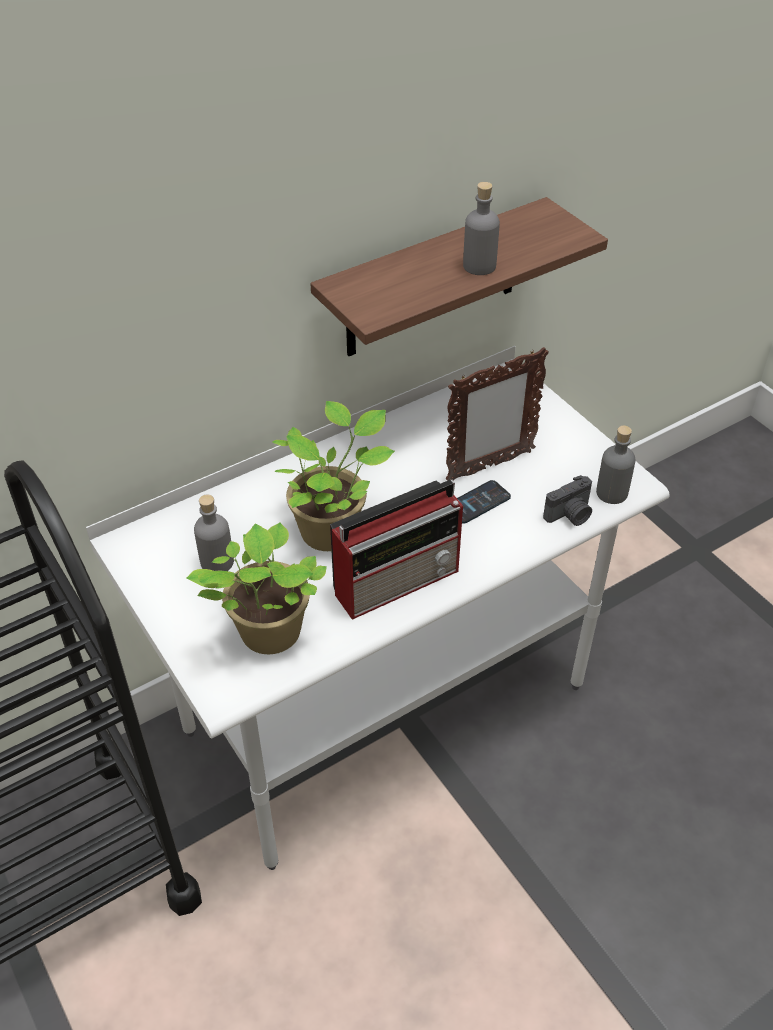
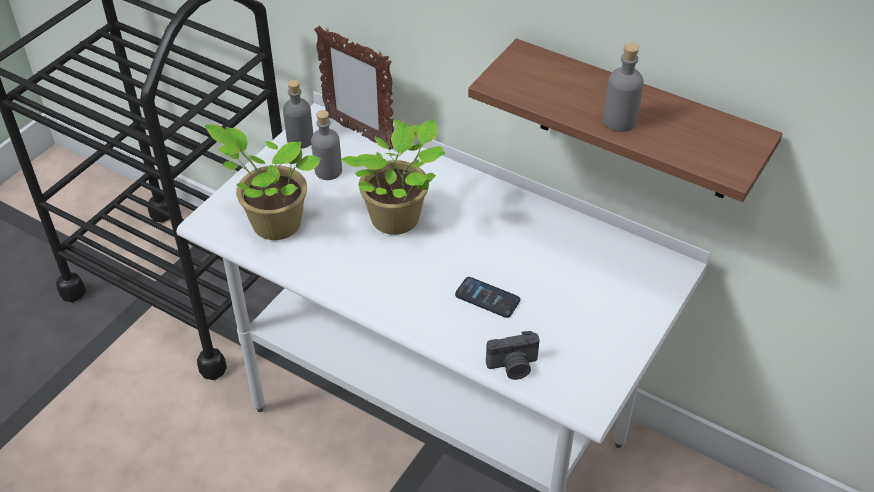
camera: 65 degrees right, 0 degrees up
(399, 580) = (367, 277): radio -> none
(489, 466) = (538, 291): picture frame -> picture frame (358, 133)
(570, 515) = (513, 367): camera -> camera turned 45 degrees counterclockwise
(611, 493) = (564, 390): grey bottle -> grey bottle (300, 140)

